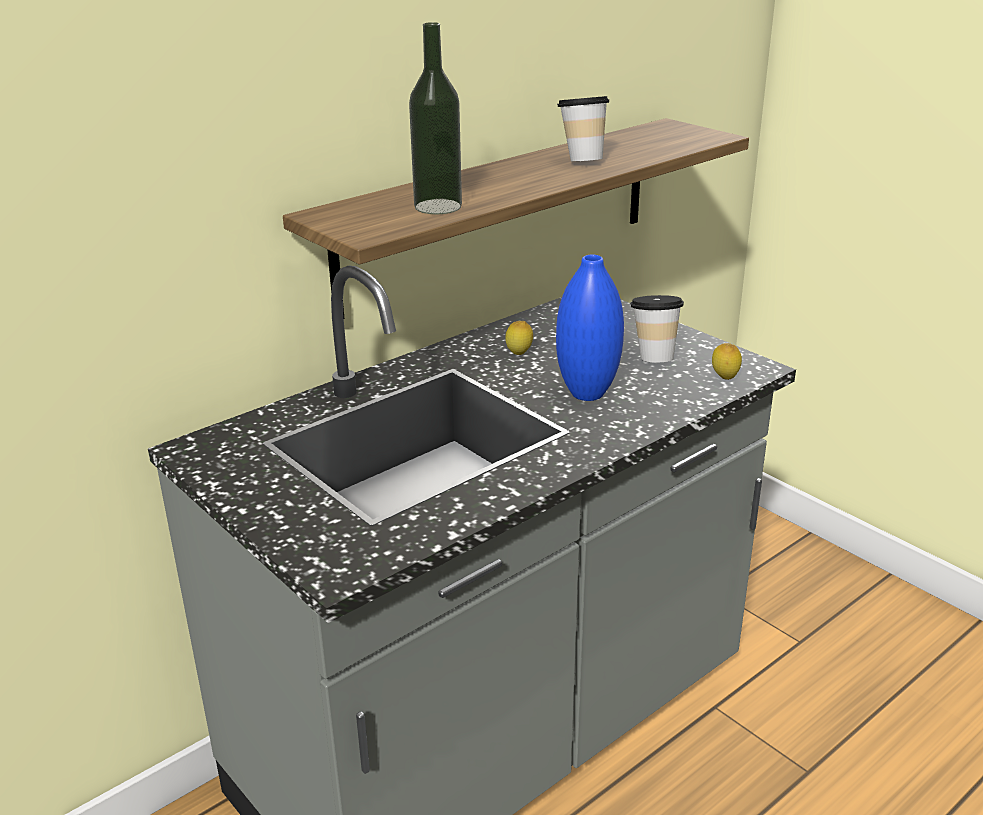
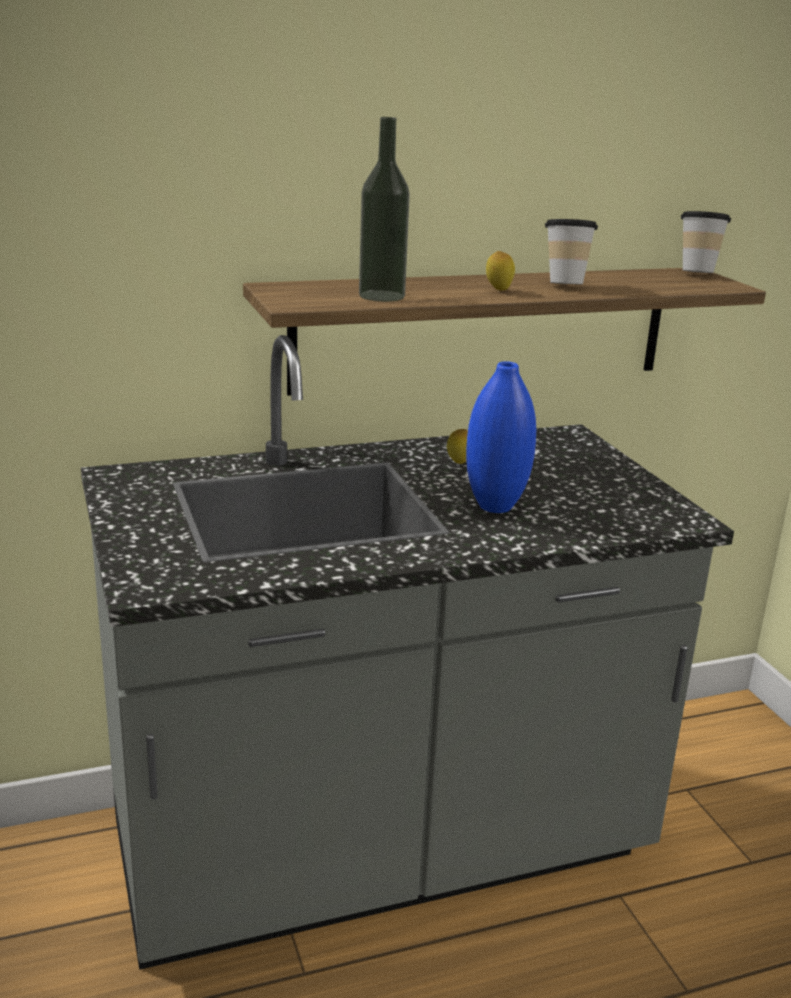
camera: 20 degrees right, 5 degrees down
(653, 357) = (590, 491): cup -> cup (697, 273)
(724, 379) = (647, 523): lemon -> lemon (498, 290)

